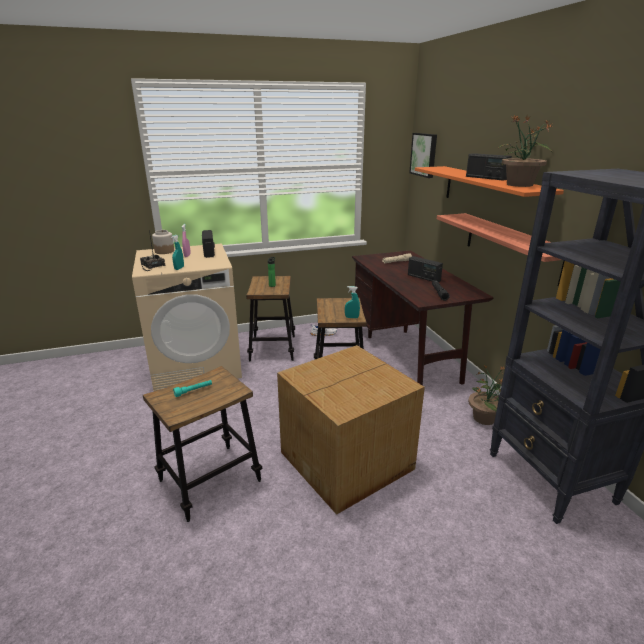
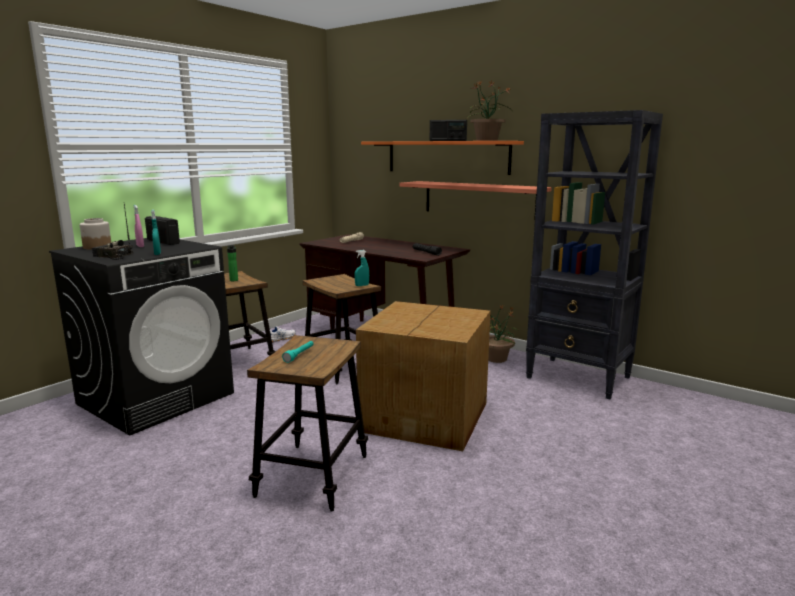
camera: 35 degrees left, 10 degrees down
(197, 365) = (157, 398): beige washing machine -> black washing machine
(423, 278) = (395, 247): radio -> none
(424, 154) = (351, 134): picture -> none

